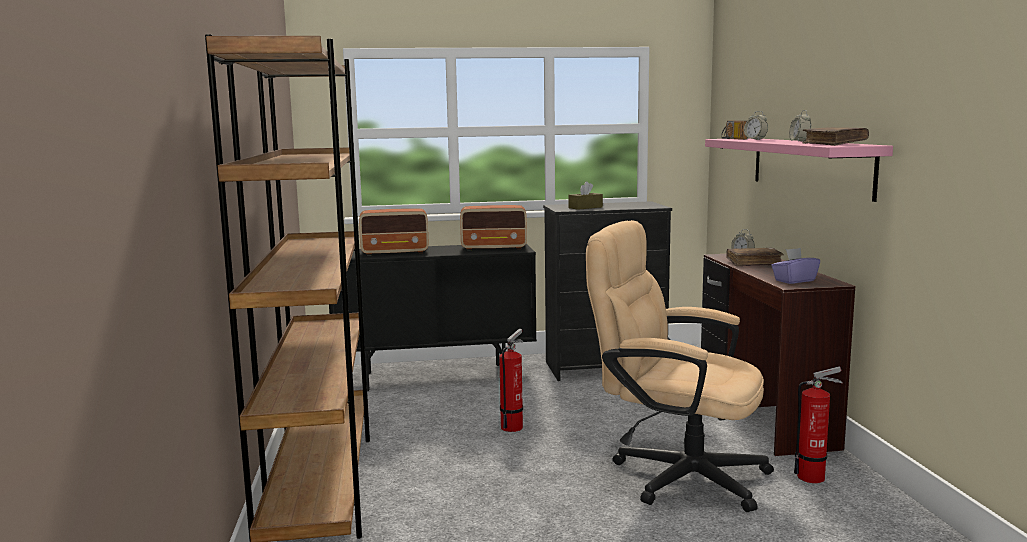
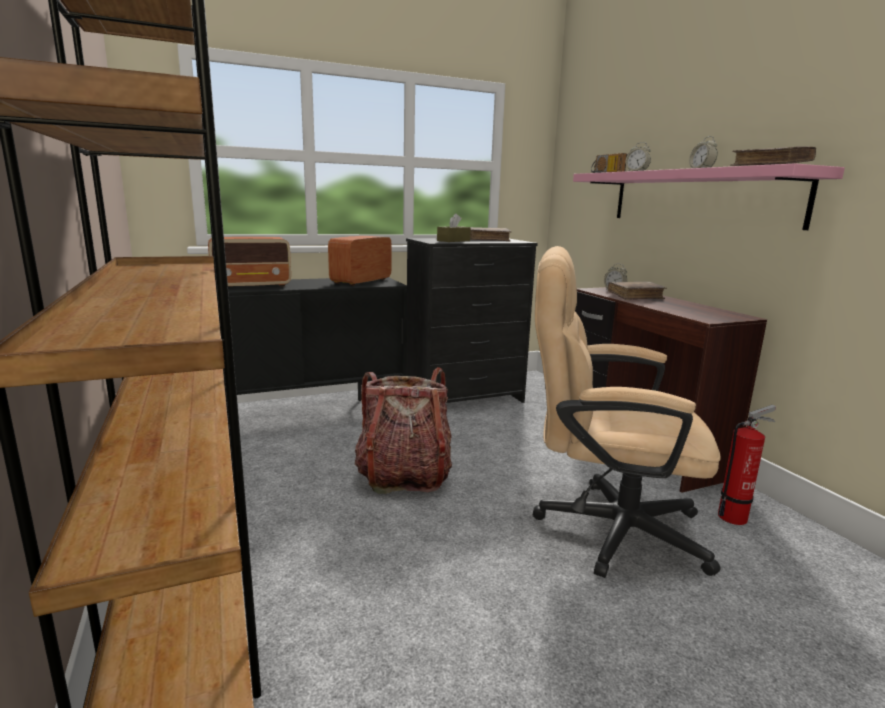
camera: 15 degrees left, 5 degrees up
(494, 248) = (360, 281): radio -> radio turned 135 degrees clockwise
(513, 426) = (404, 475): fire extinguisher -> backpack
(625, 205) = (488, 240): none -> brown book
(794, 280) = (703, 314): purple tissue box -> none

